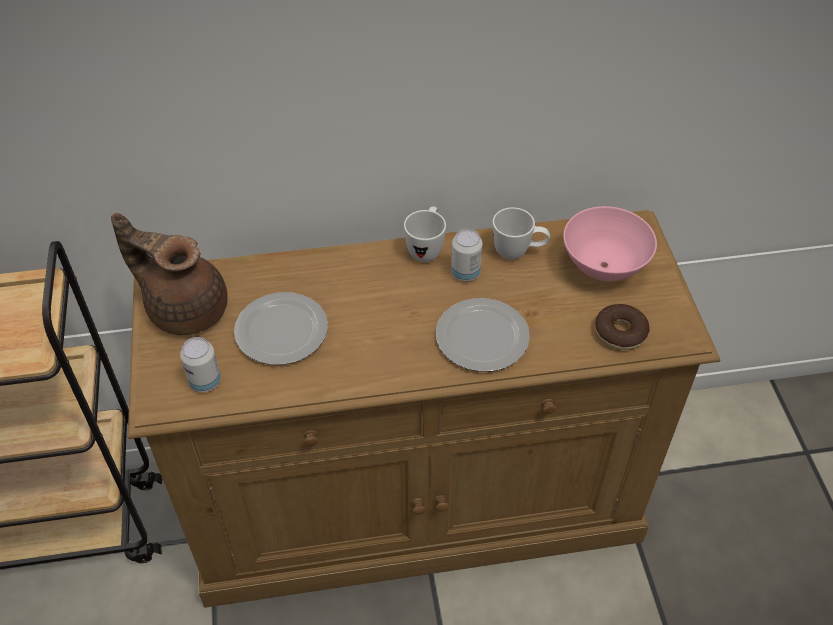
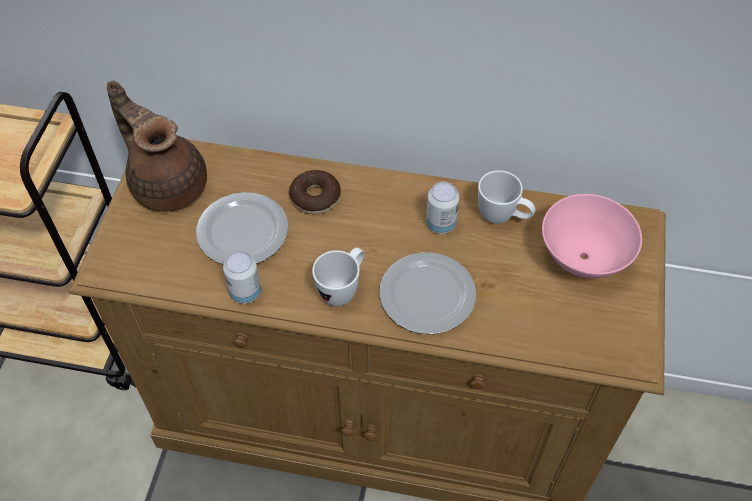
camera: 20 degrees right, 5 degrees up
(205, 381) = (154, 260): can -> can (245, 292)
(426, 248) = (414, 188): white mug -> white mug (343, 288)
(620, 332) = (569, 332): donut -> donut (315, 197)

